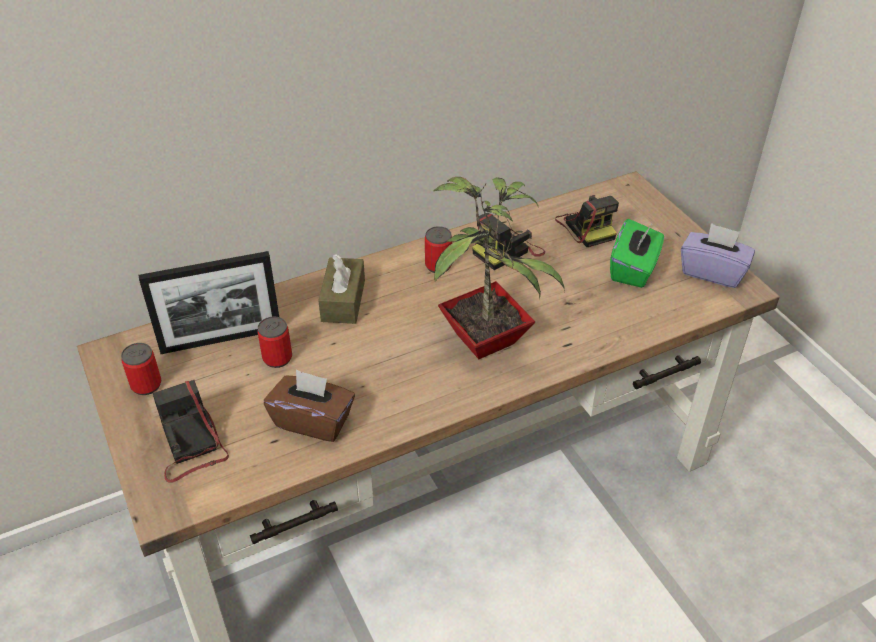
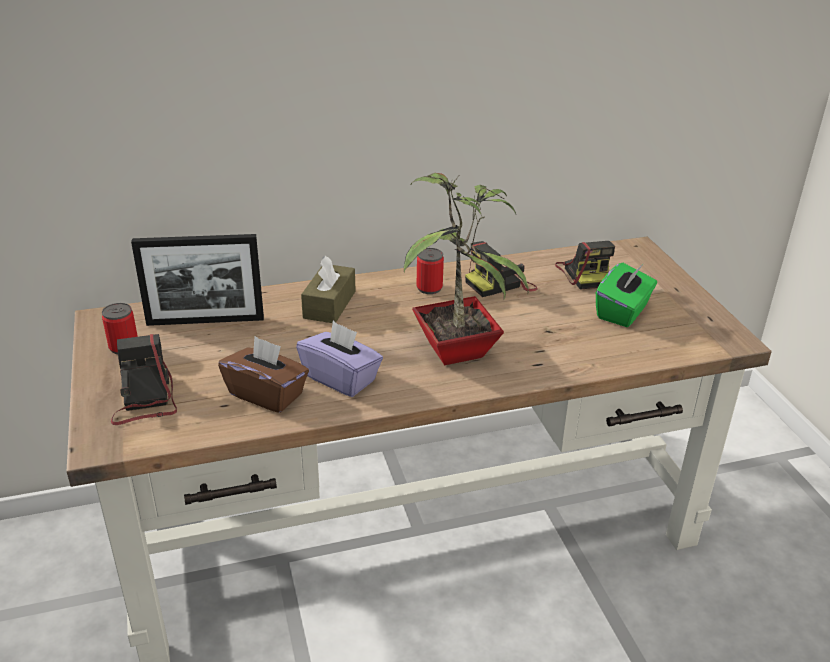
camera: 10 degrees right, 10 degrees down
(277, 358) = (251, 341): can -> none
(712, 272) = (704, 323): purple tissue box -> purple tissue box (341, 378)

